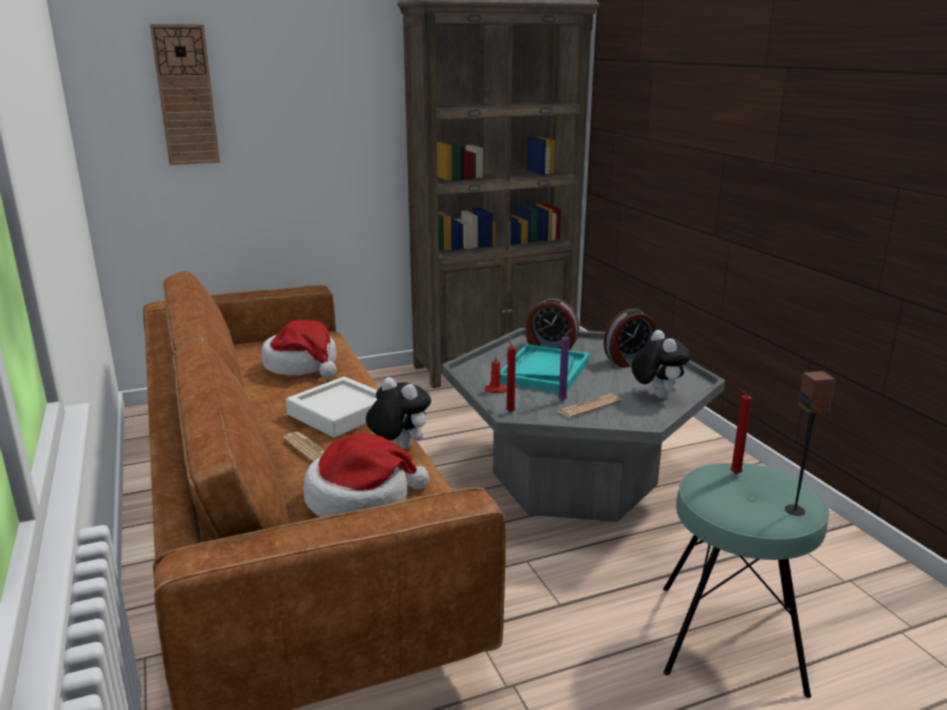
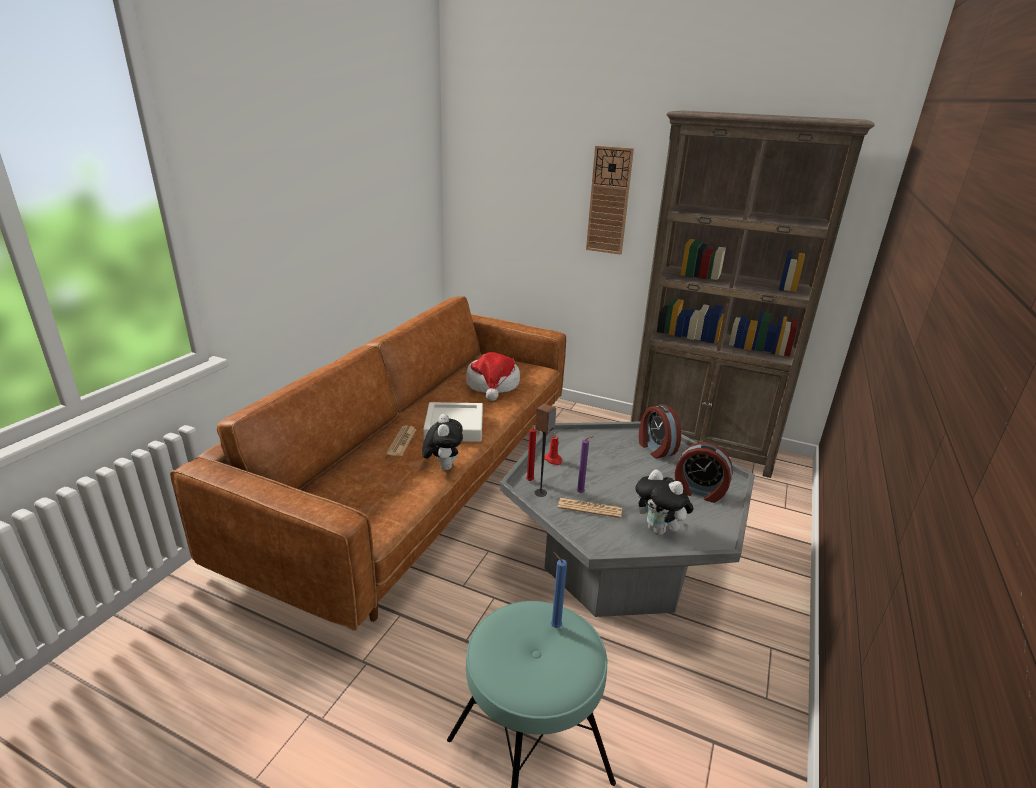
camera: 45 degrees right, 5 degrees up
(186, 95) = (509, 173): wall clock -> wall clock (609, 201)
(361, 499) = (369, 486): hat -> none
(544, 371) = (614, 463): turquoise tray -> none
(656, 395) = (659, 530): plush toy -> plush toy turned 105 degrees clockwise
(733, 474) = (554, 626): red candle -> blue candle
(795, 510) = (535, 688): speaker -> speaker (540, 493)

